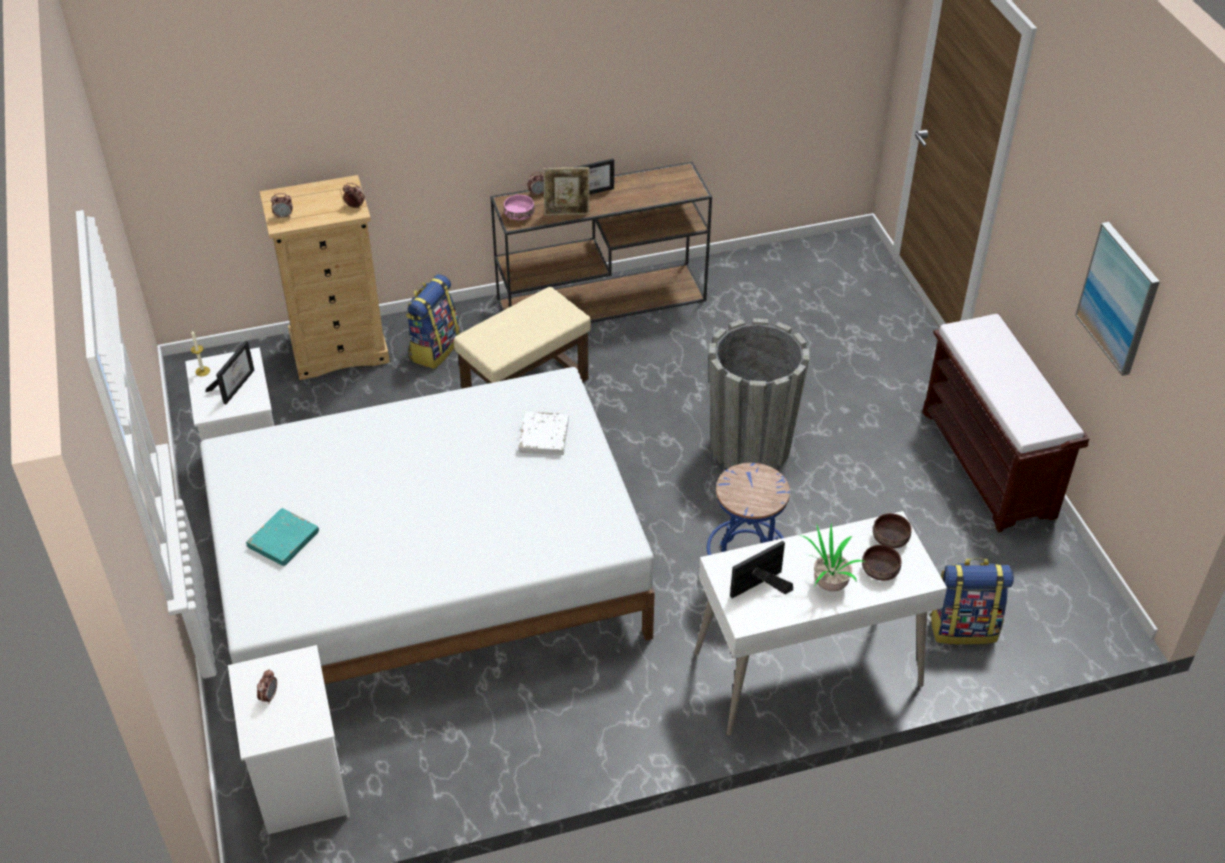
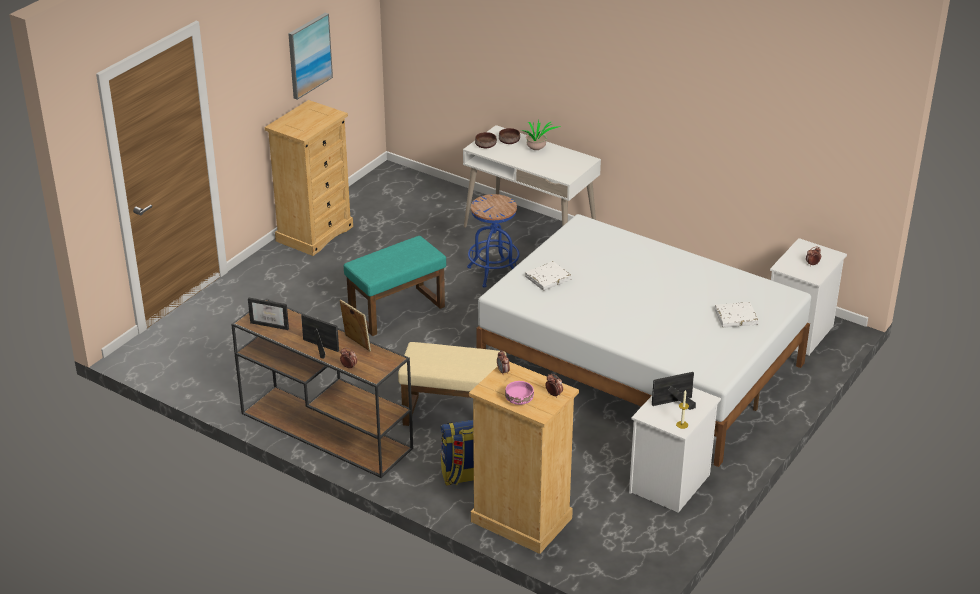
camera: 130 degrees left, 10 degrees down
(283, 540) = (736, 317): turquoise book -> white book
(519, 215) = (383, 361): pink bowl -> pink bowl (519, 399)
(750, 446) = (397, 310): grey planter -> turquoise ottoman
(758, 589) = (565, 164): picture frame -> picture frame (272, 324)
(963, 627) = (445, 203): backpack -> none
(989, 464) = (314, 233): brown bench -> beige dresser

